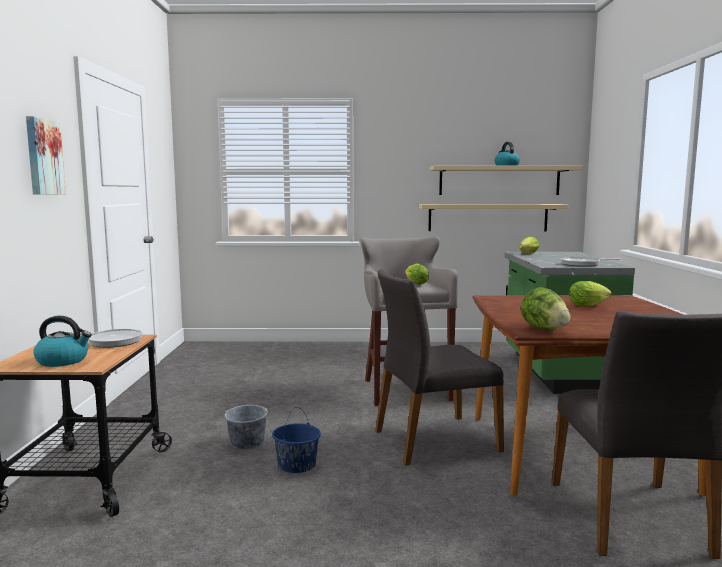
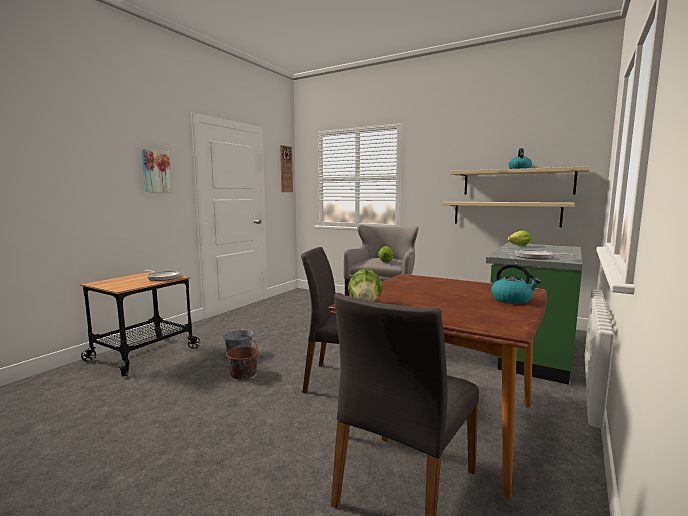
camera: 30 degrees right, 0 degrees up
(63, 361) = (118, 284): kettle -> kettle (512, 300)
(167, 154) = (286, 169): none -> wall clock
(296, 465) = (243, 374): blue bucket -> brown bucket
(589, 306) = (468, 292): lettuce -> none

